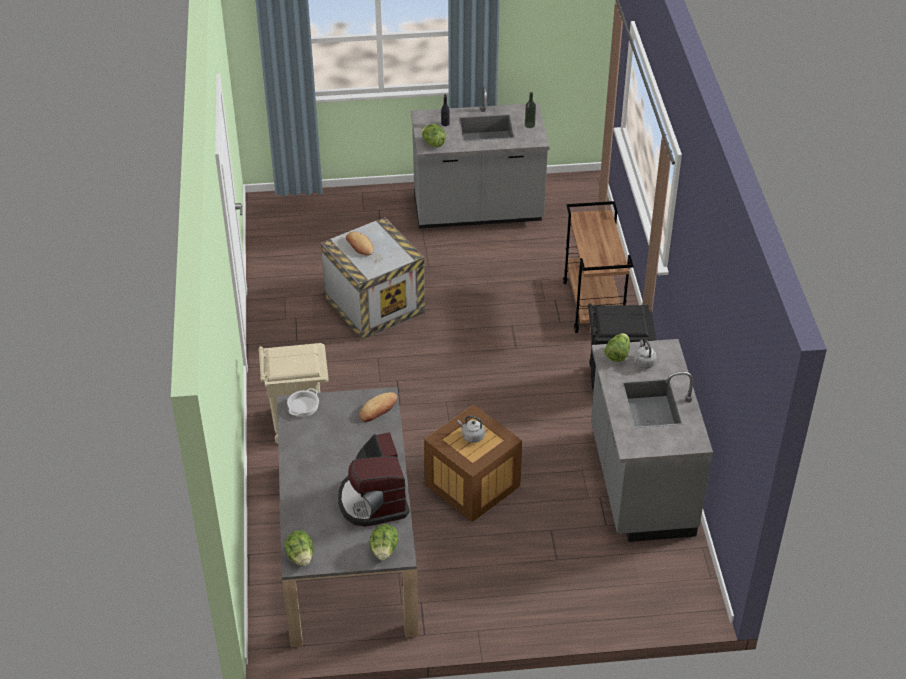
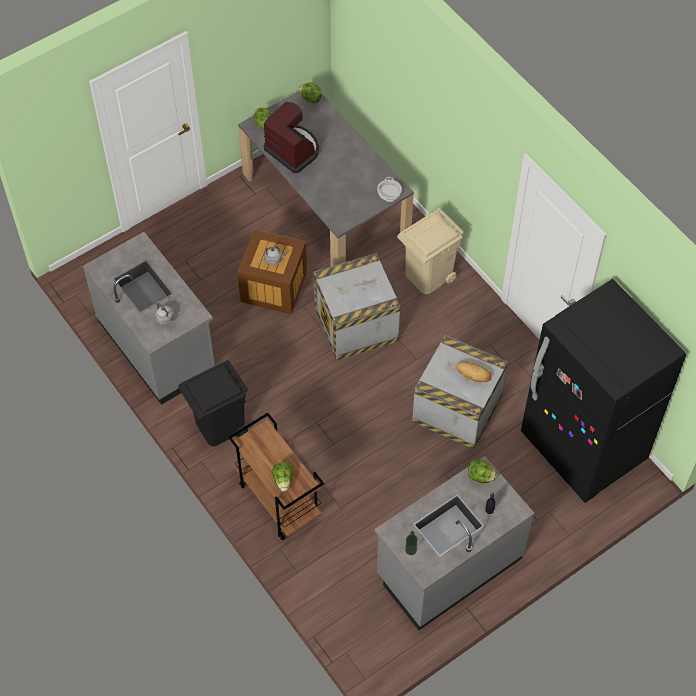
camera: 150 degrees right, 15 degrees up
(292, 237) = (583, 447): none -> black fridge
(378, 409) = (337, 213): bread -> none
(412, 411) = (356, 325): none -> crate
(617, 354) = (188, 316): lettuce -> lettuce (283, 480)

